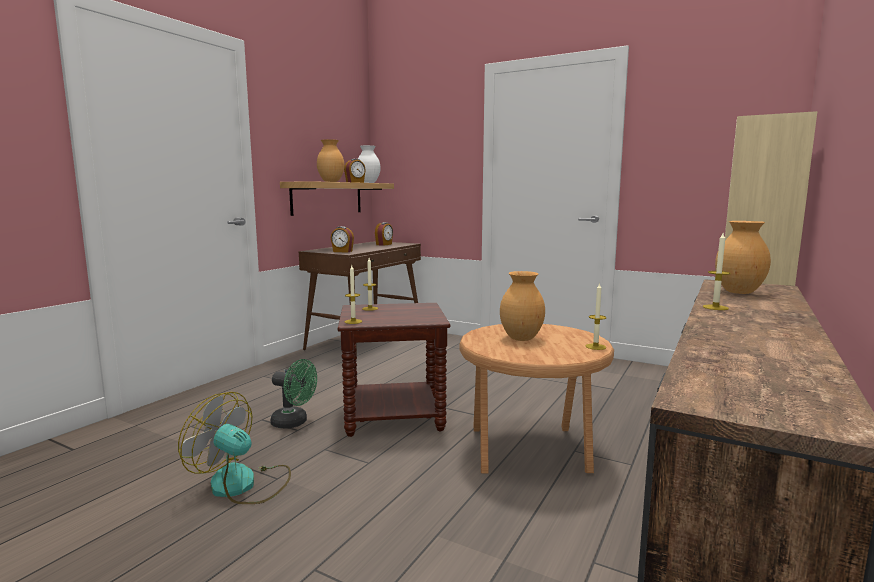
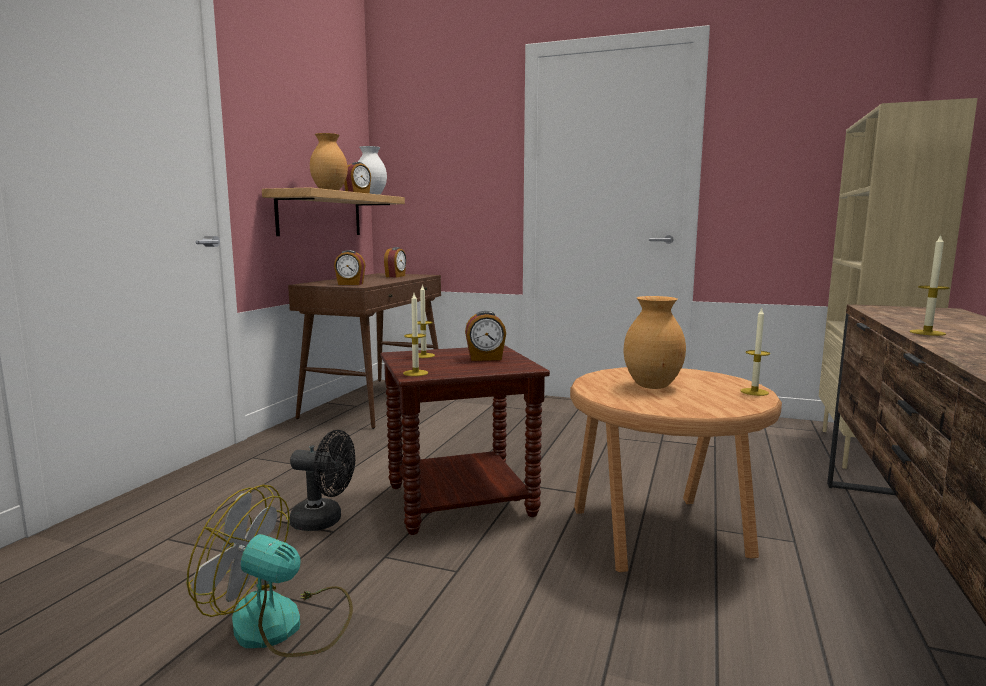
camera: 10 degrees left, 0 degrees up
(294, 422) = (324, 521): green fan -> black fan
(412, 312) = (485, 358): none -> alarm clock
(738, 292) = (915, 316): brown vase -> none

